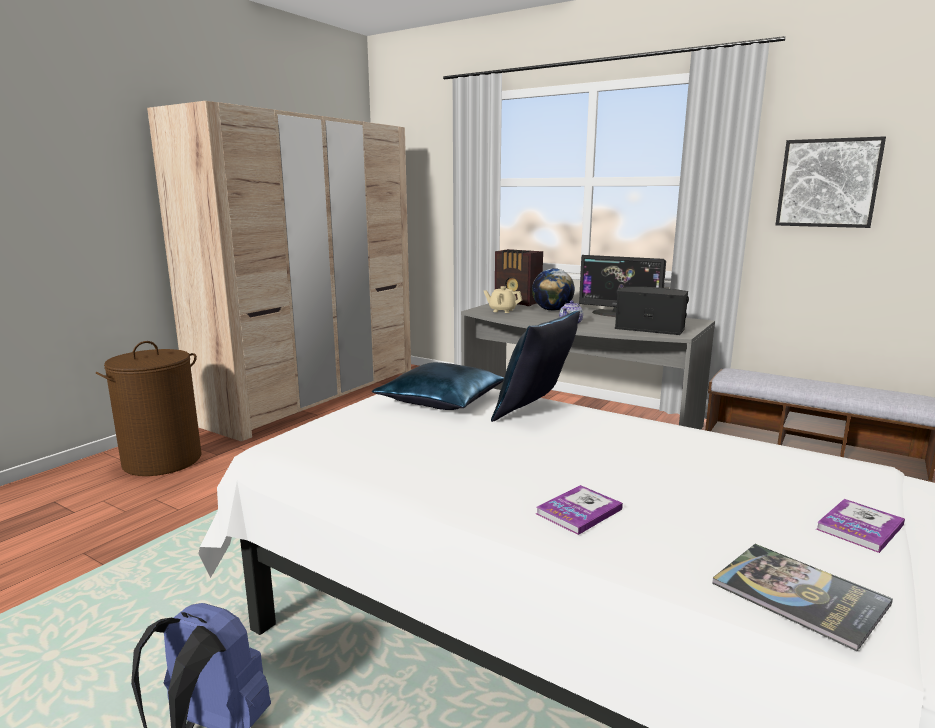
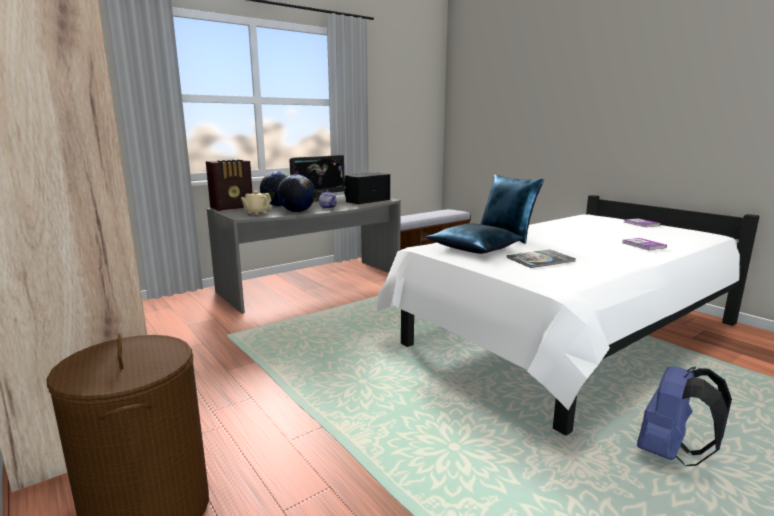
camera: 70 degrees left, 0 degrees up
(528, 318) = (297, 211): none -> globe
(799, 594) = (695, 235): book -> book (540, 260)
(828, 183) = (392, 106): picture -> none

